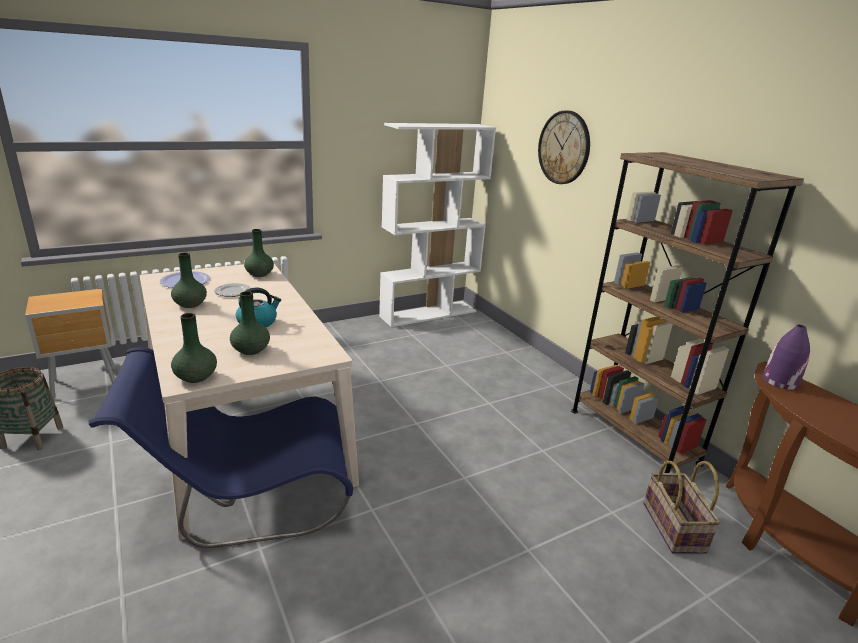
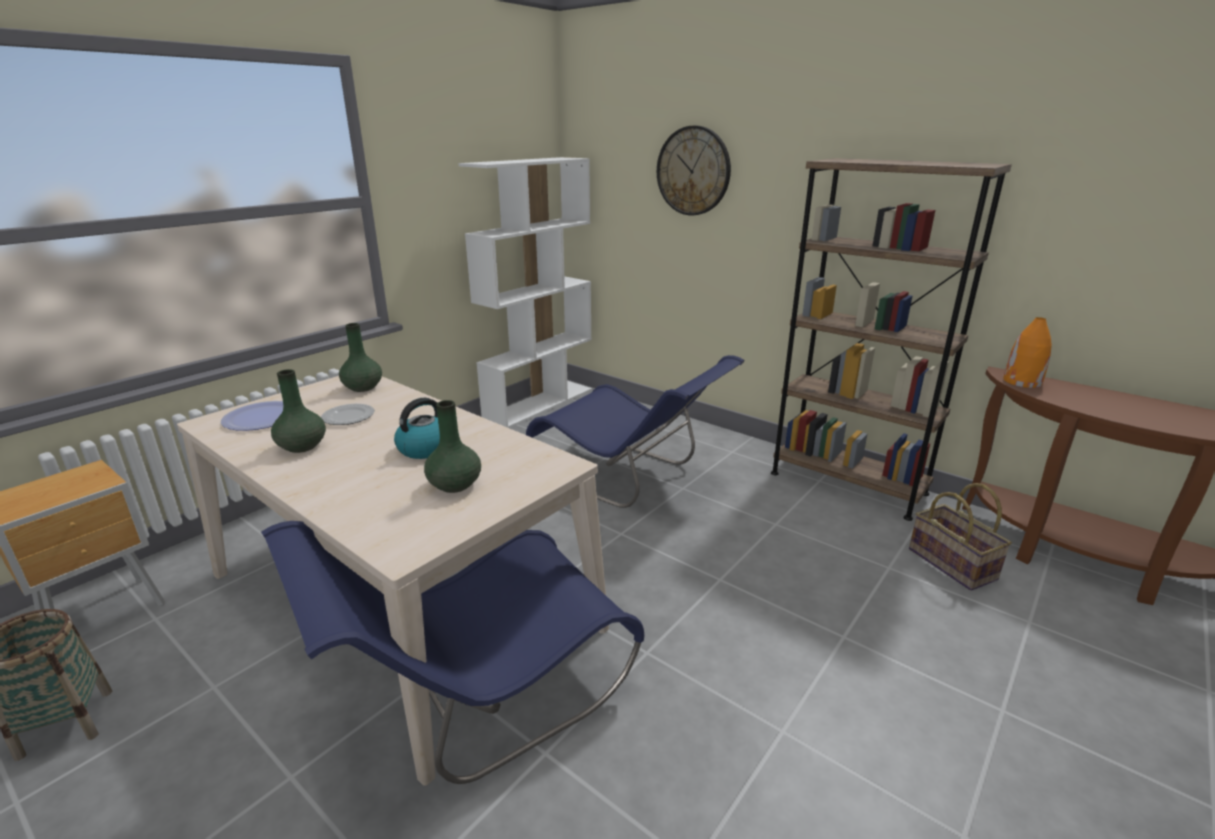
camera: 20 degrees left, 0 degrees up
(196, 377) = (415, 539): green vase -> none
(454, 384) = (629, 477): none -> blue chair
(779, 381) = (1022, 381): purple vase -> orange vase

